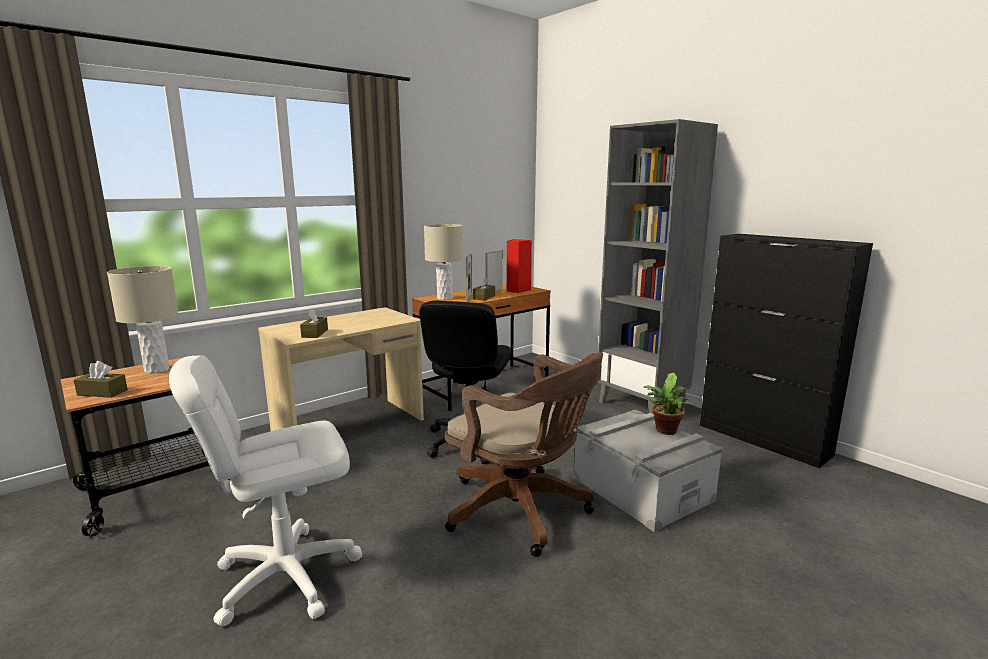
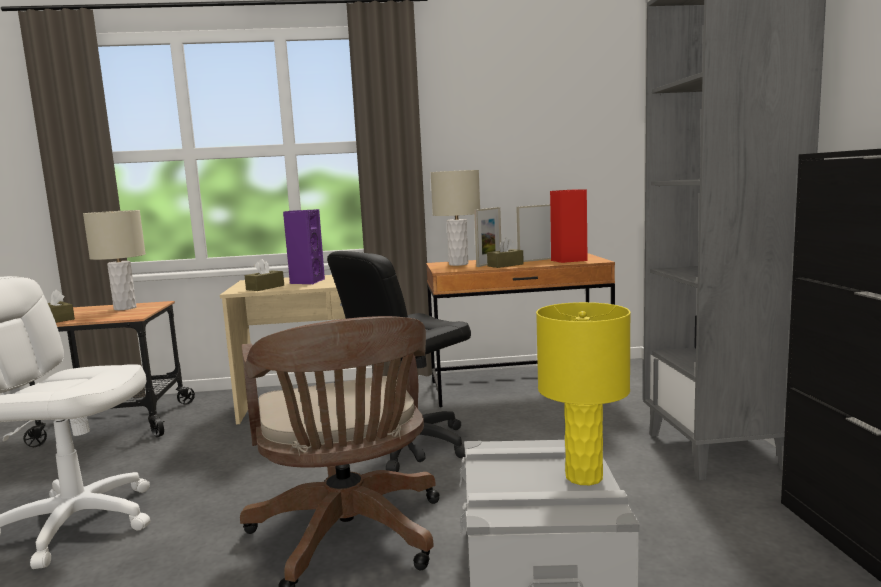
camera: 35 degrees right, 5 degrees down
(339, 324) = (307, 282): none -> purple speaker
(665, 431) = (583, 477): potted plant -> yellow table lamp

